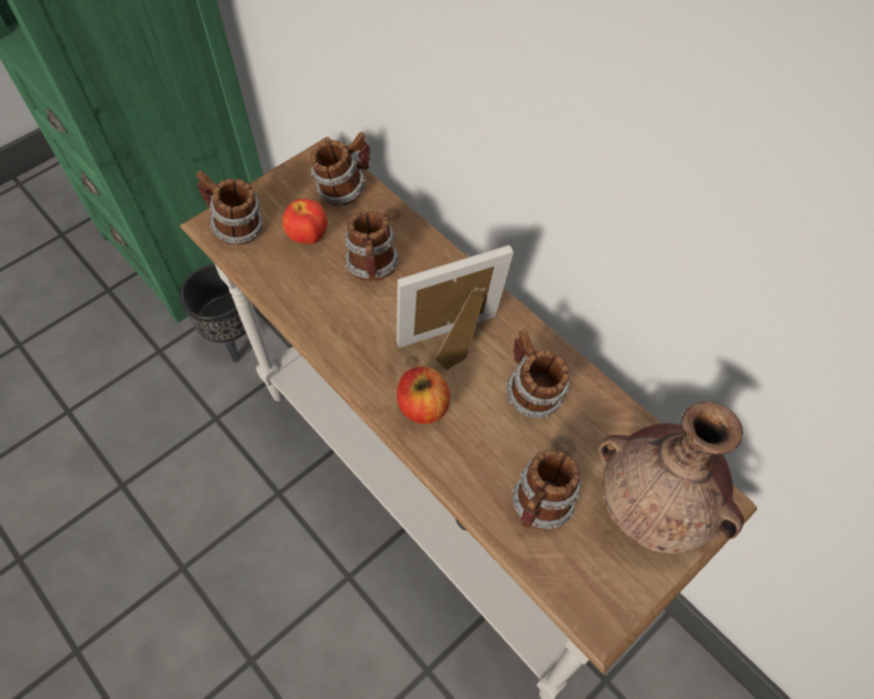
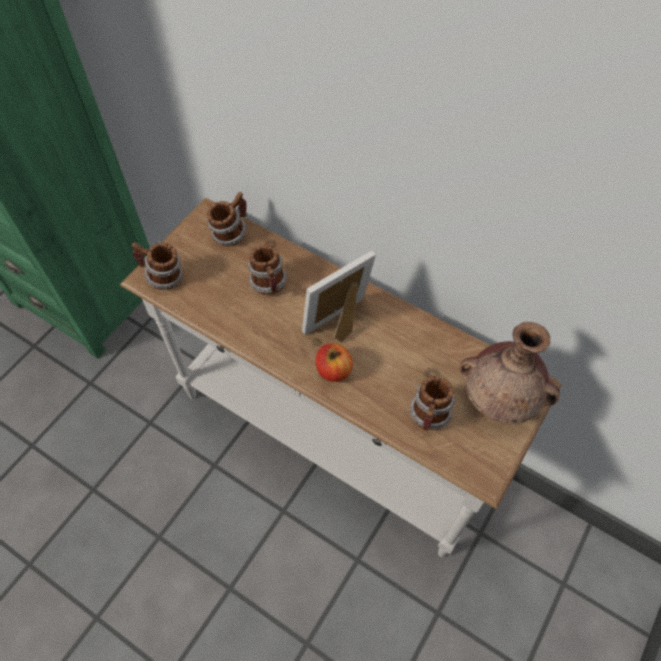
camera: 15 degrees left, 0 degrees up
(235, 338) = (146, 360): black planter -> none
(308, 238) = (217, 273): apple -> none
(531, 393) = (401, 345): mug -> none

